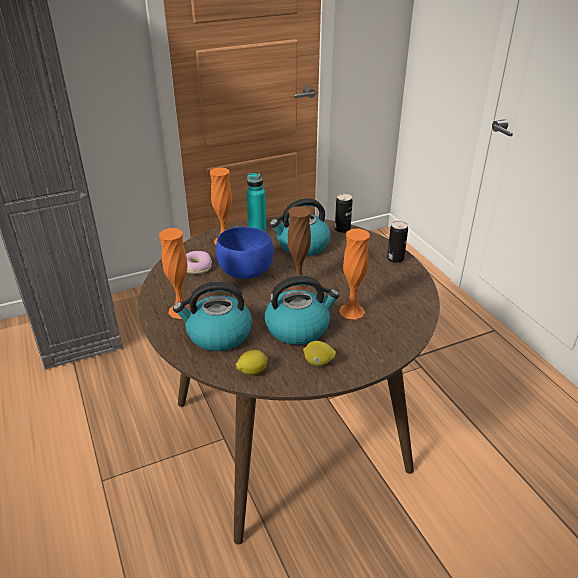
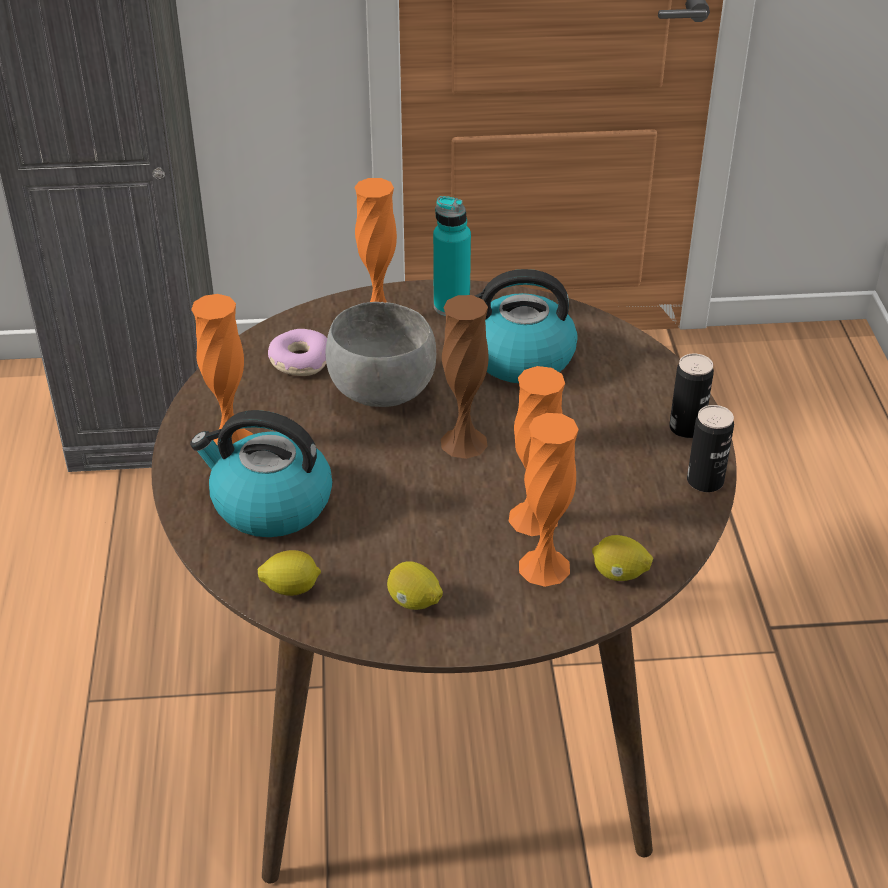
camera: 20 degrees right, 5 degrees up
(244, 272) = (380, 391): blue bowl -> grey bowl
(298, 328) = (416, 526): kettle -> none
(342, 229) = (619, 340): can -> can (705, 481)
(370, 331) = (544, 567): none -> orange vase
(406, 326) = (619, 574): none -> lemon

